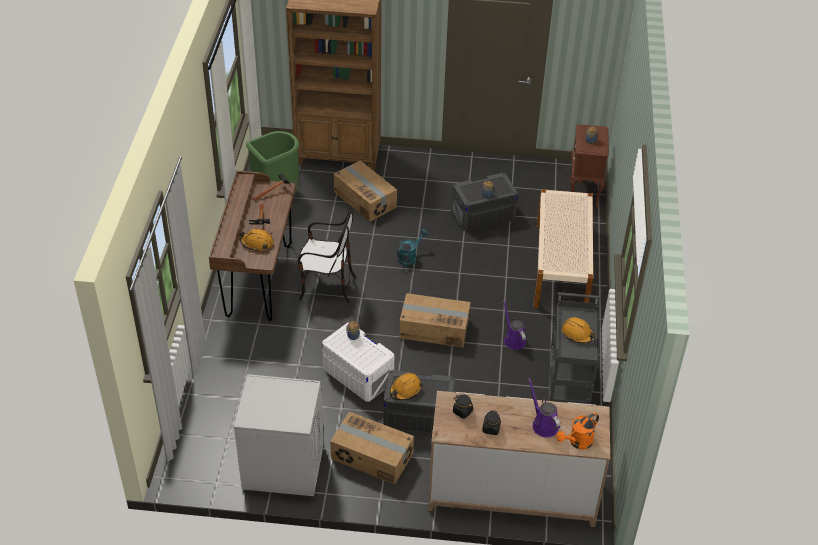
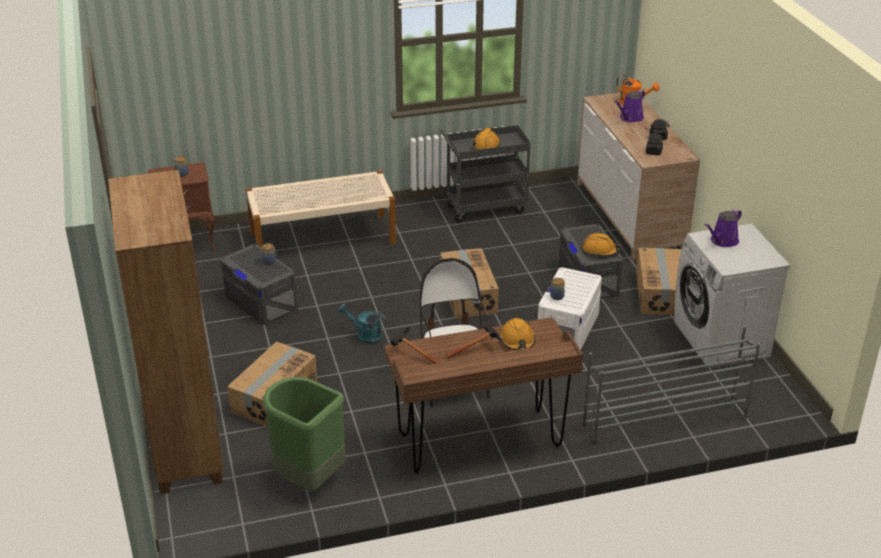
camera: 110 degrees left, 10 degrees down
(213, 383) = (663, 423): none -> grey shoe rack
(513, 339) = (449, 247): purple watering can -> purple watering can (722, 241)

